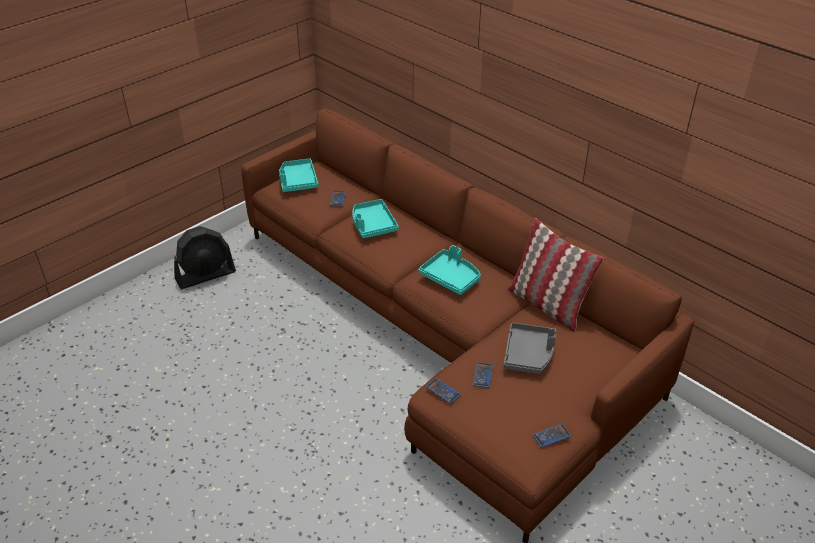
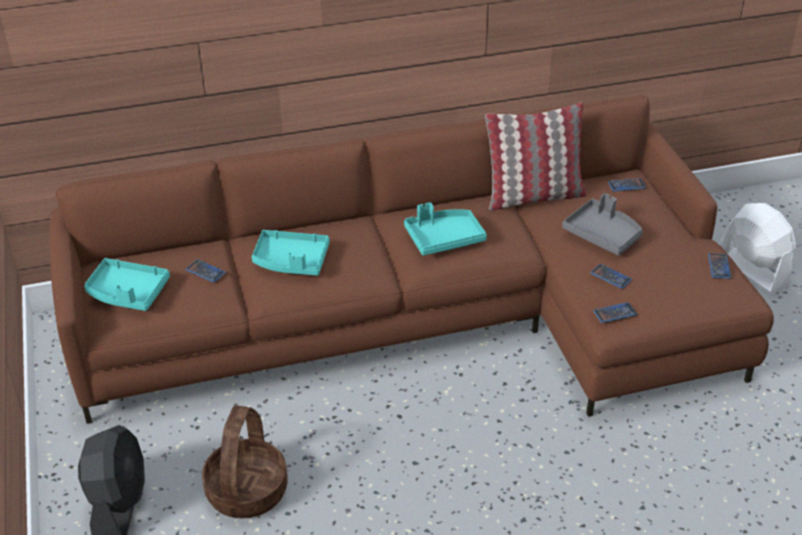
camera: 60 degrees left, 0 degrees up
(242, 316) = (246, 490): none -> basket
(611, 350) = (626, 185): none -> phone
(675, 505) = (751, 270): none -> white fan

